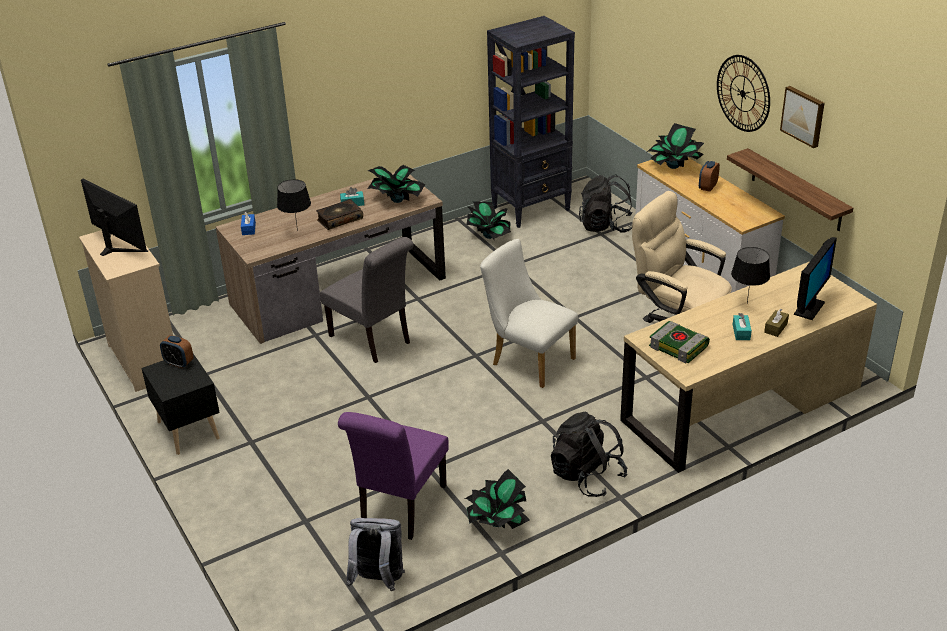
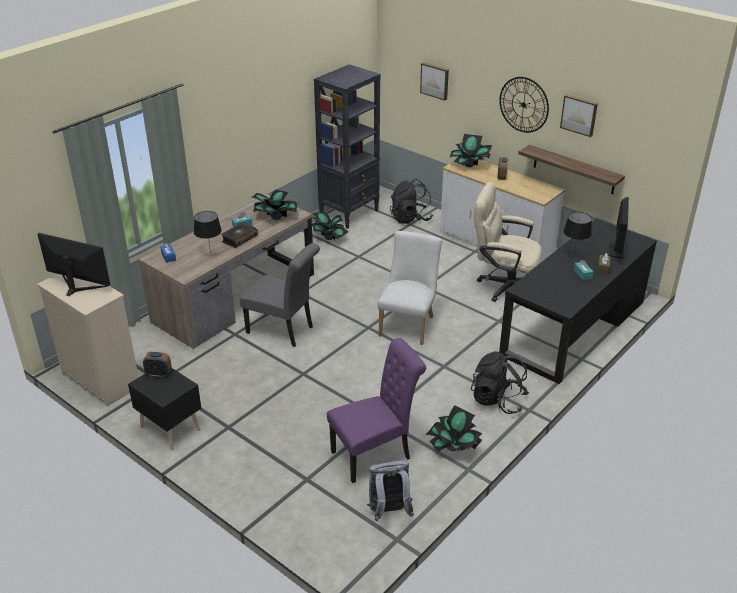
camera: 20 degrees left, 0 degrees up
(400, 509) = (375, 454): purple chair -> purple chair turned 120 degrees counterclockwise
(528, 360) = (408, 324): white chair -> white chair turned 90 degrees clockwise
(650, 48) = (435, 80): none -> picture
(679, 347) = (548, 291): book -> none
(741, 404) = (573, 328): beige desk -> black desk

